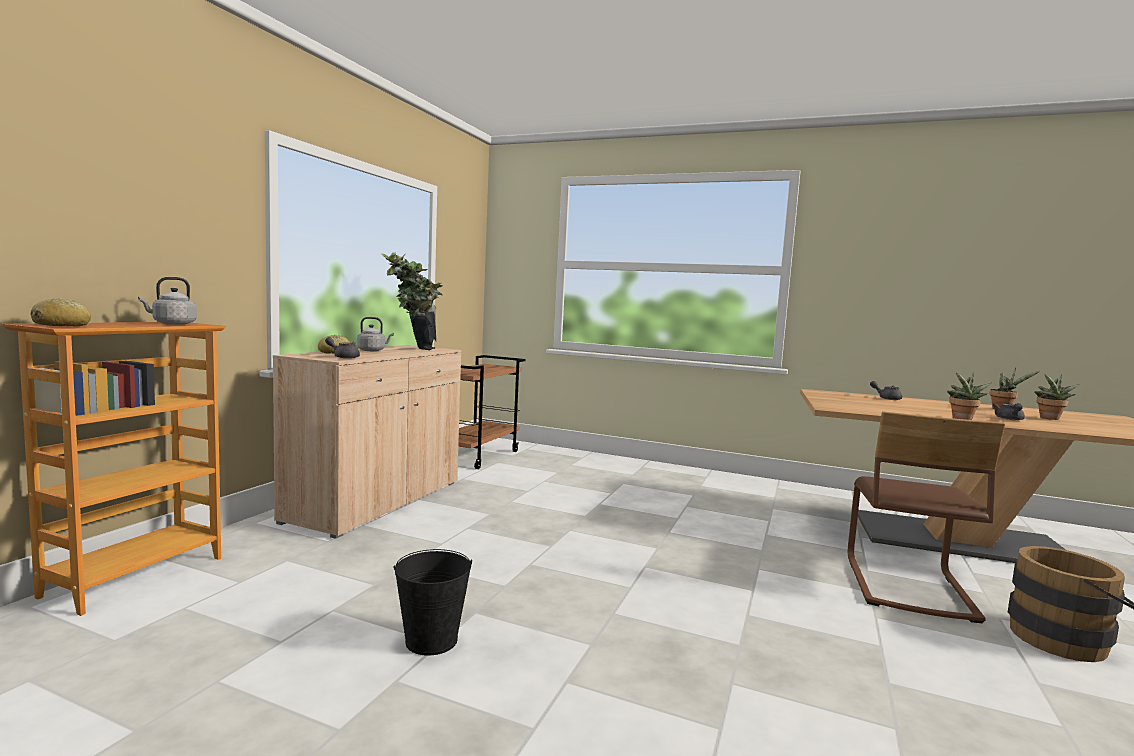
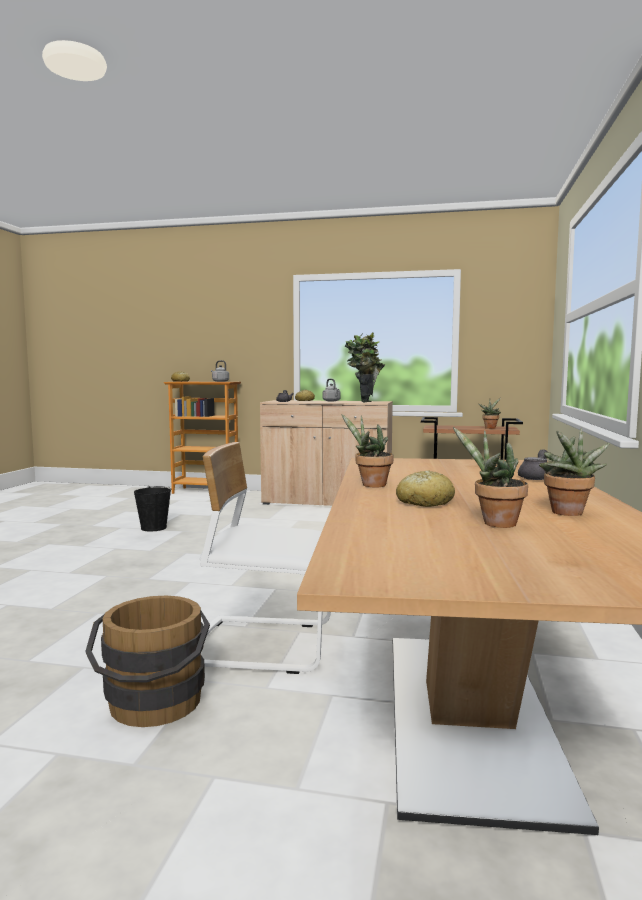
camera: 80 degrees right, 0 degrees up
(494, 367) = (490, 428): none -> potted plant
(906, 586) = (264, 644): brown chair -> white chair
(1009, 419) = (424, 502): grey teapot -> bread

